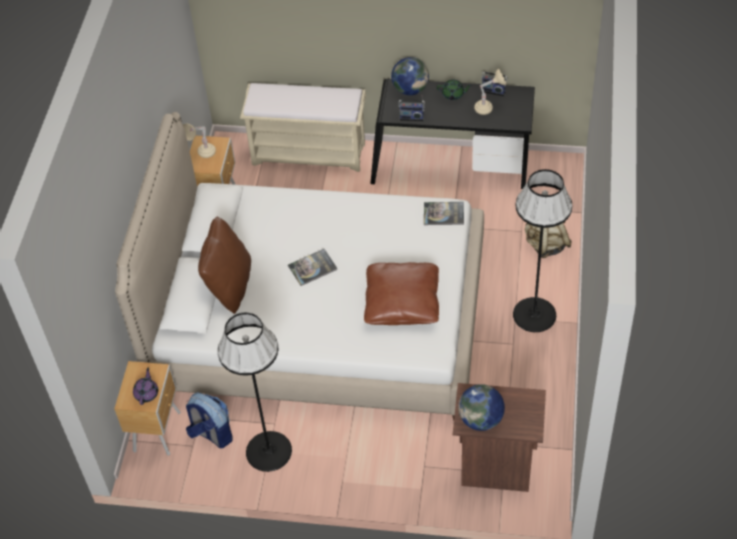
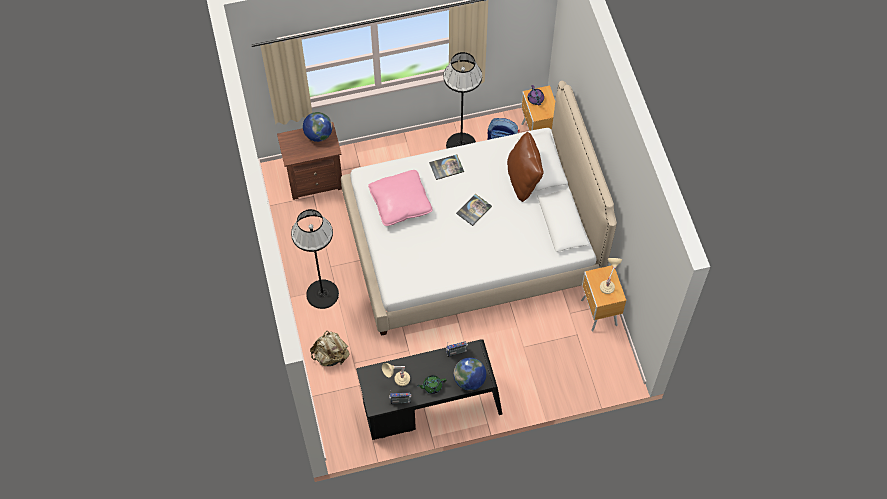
camera: 155 degrees right, 10 degrees up
(310, 153) = (552, 385): beige bench -> none
(402, 303) = (400, 203): brown pillow -> pink pillow
(443, 214) = (399, 282): book -> book (446, 167)

